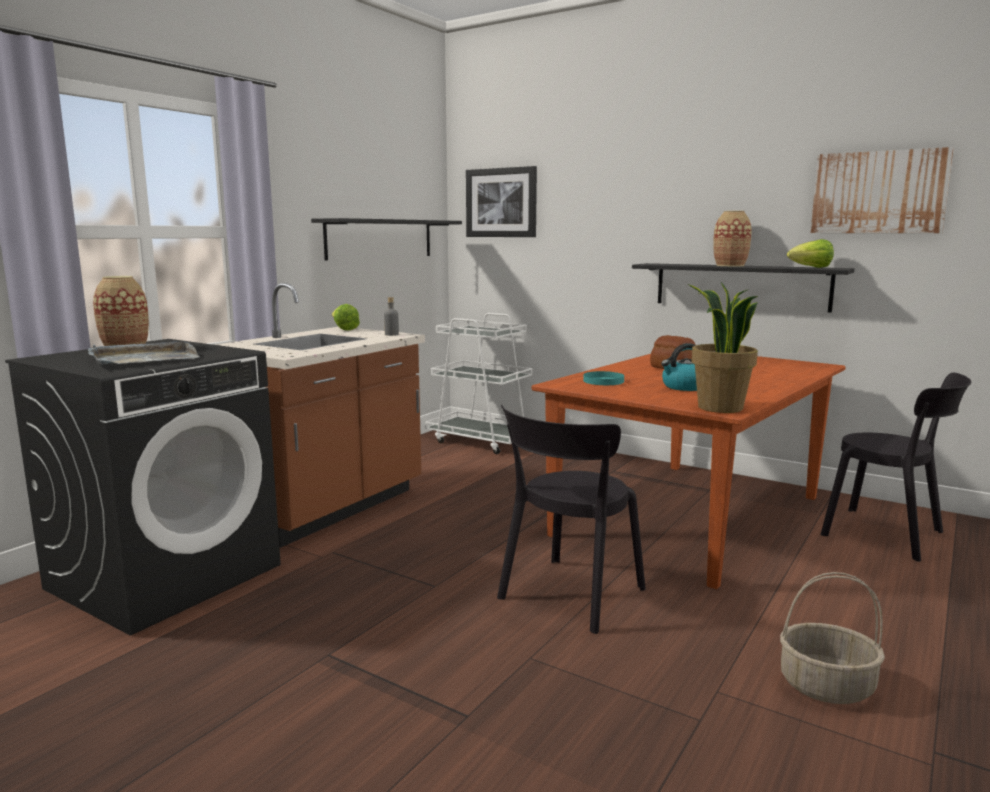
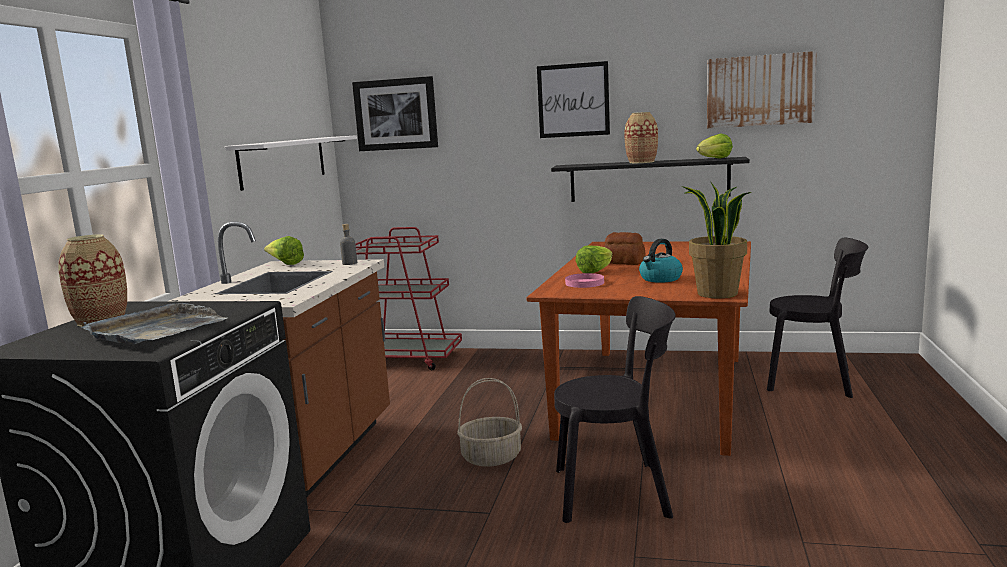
camera: 20 degrees left, 0 degrees up
(380, 239) = (283, 161): black shelf -> white shelf
(482, 441) = (405, 359): white cart -> red cart
(568, 596) = (618, 492): black chair -> black chair turned 105 degrees counterclockwise
(603, 381) = (584, 283): turquoise plate -> pink plate
(631, 372) = (595, 271): none -> lettuce
(669, 195) = (573, 100): none -> picture
(827, 685) = (873, 514): basket -> basket (492, 457)

